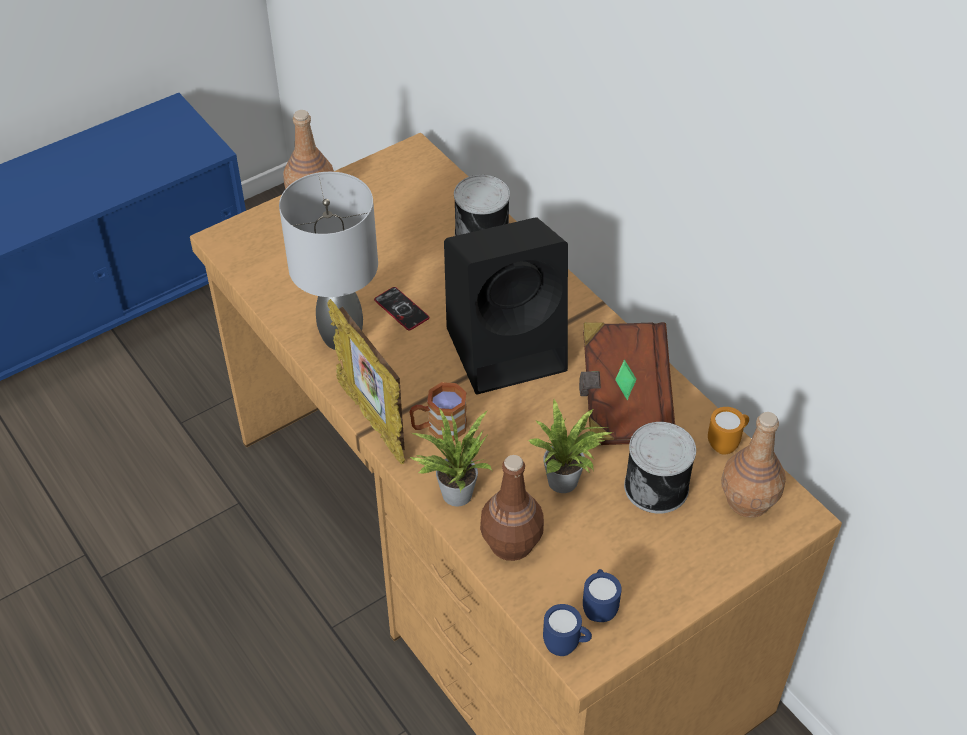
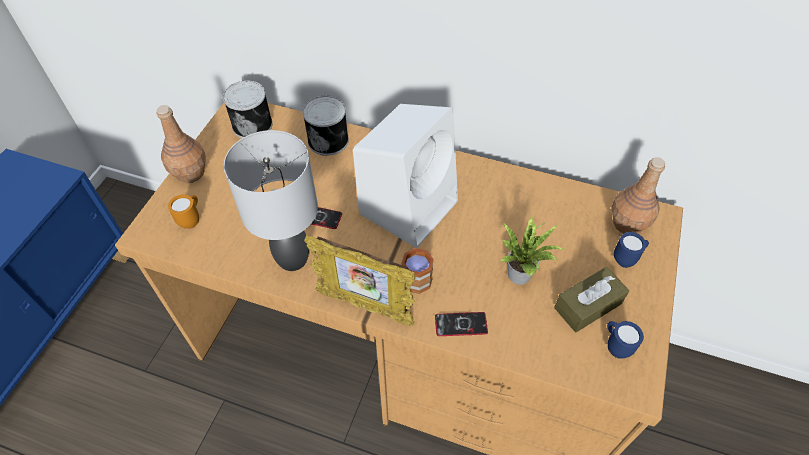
camera: 35 degrees left, 5 degrees up
(453, 492) = (461, 324): potted plant -> phone
(509, 347) = (409, 205): black speaker -> white speaker
(510, 542) = (526, 337): brown bottle -> none
(566, 646) = (621, 386): blue mug -> blue mug (626, 259)
(609, 553) = (587, 306): none -> brown tissue box
(623, 401) = (506, 202): brown book -> none
(657, 486) = (574, 244): can -> can (253, 124)
(726, 444) = (585, 196): orange mug -> orange mug (192, 220)

